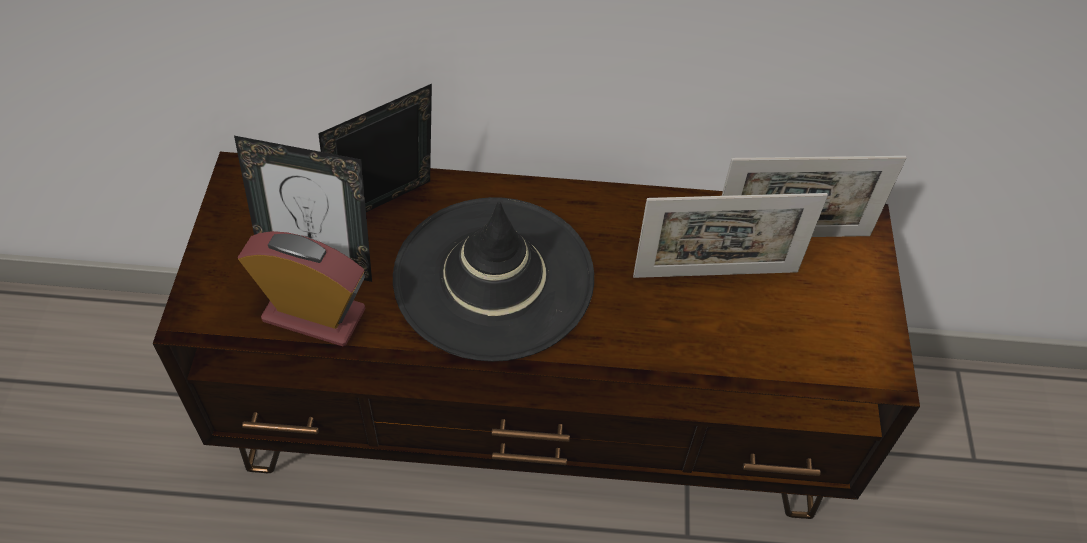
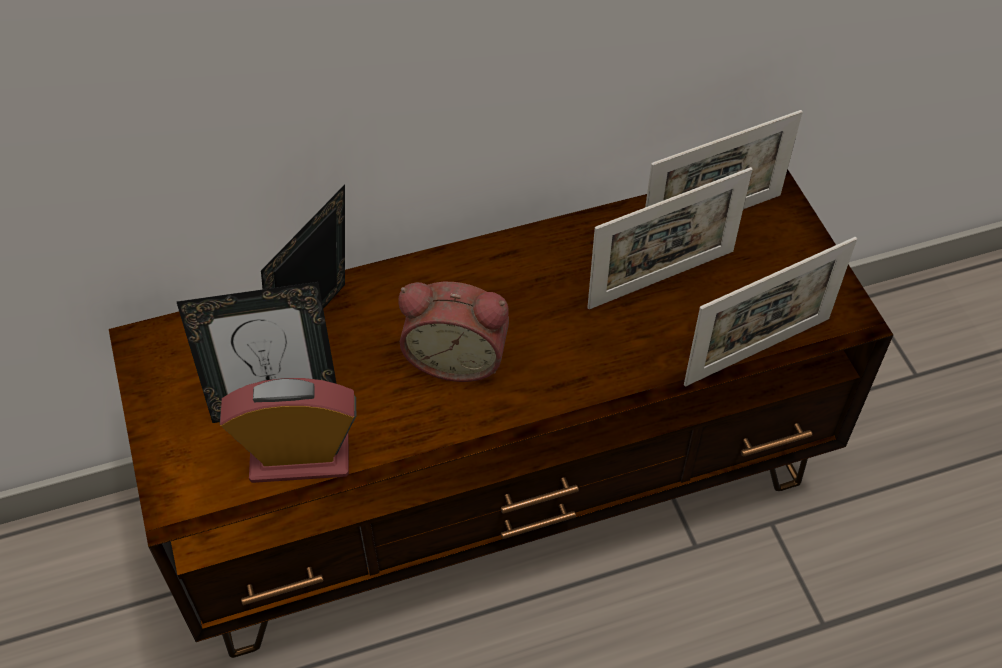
camera: 20 degrees left, 0 degrees up
(494, 277) = (457, 356): black hat -> alarm clock
(775, 373) = (757, 351): none -> picture frame

